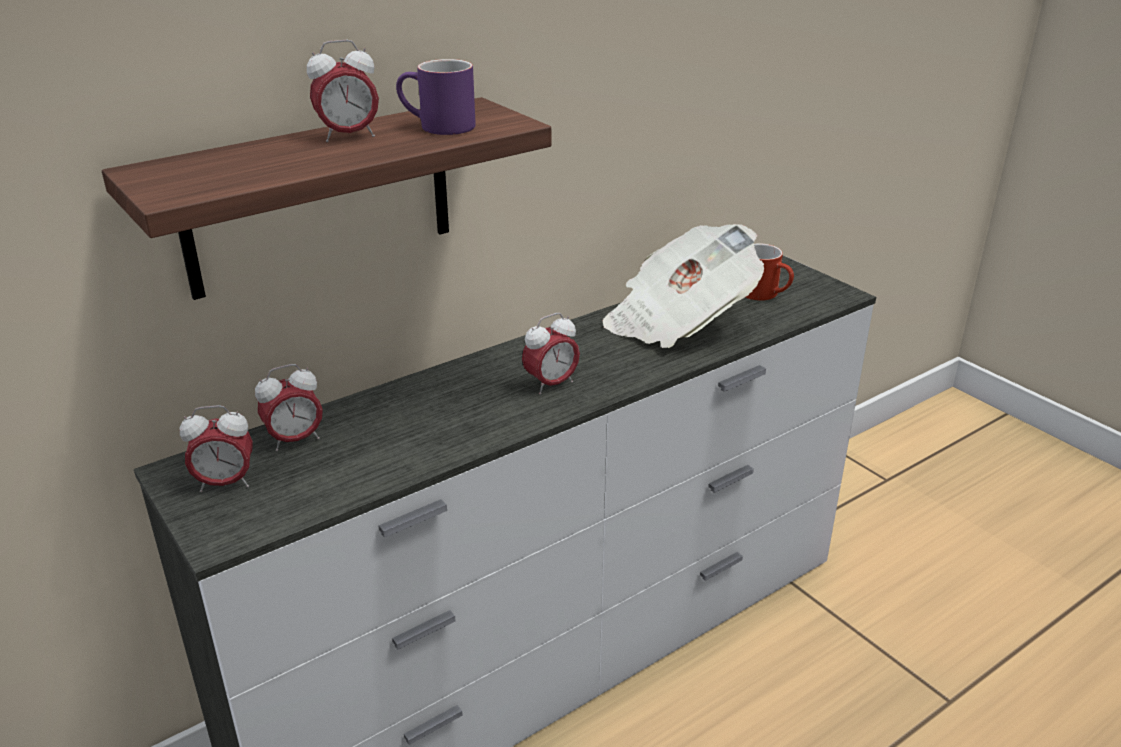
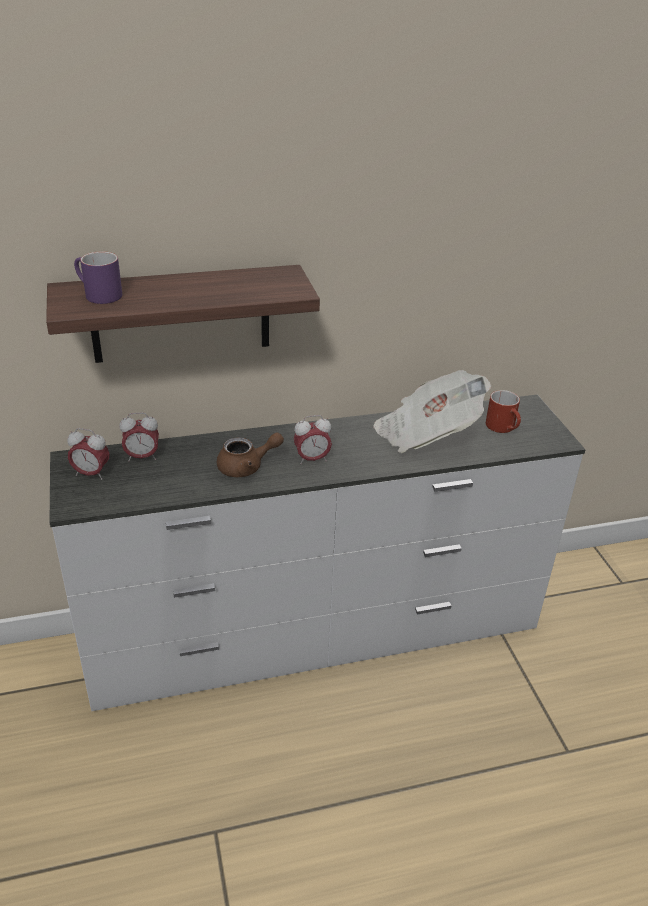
camera: 20 degrees right, 5 degrees up
(348, 136) = (193, 284): alarm clock -> none
(437, 127) = (249, 286): purple mug -> purple mug (97, 295)
(465, 416) = (247, 467): none -> brown teapot

